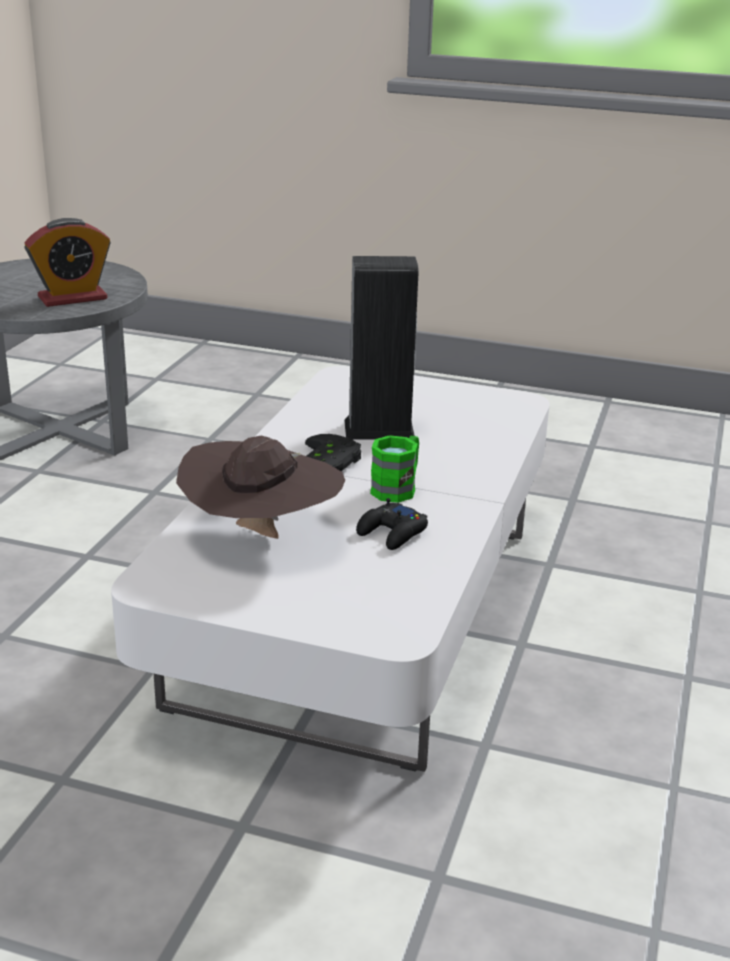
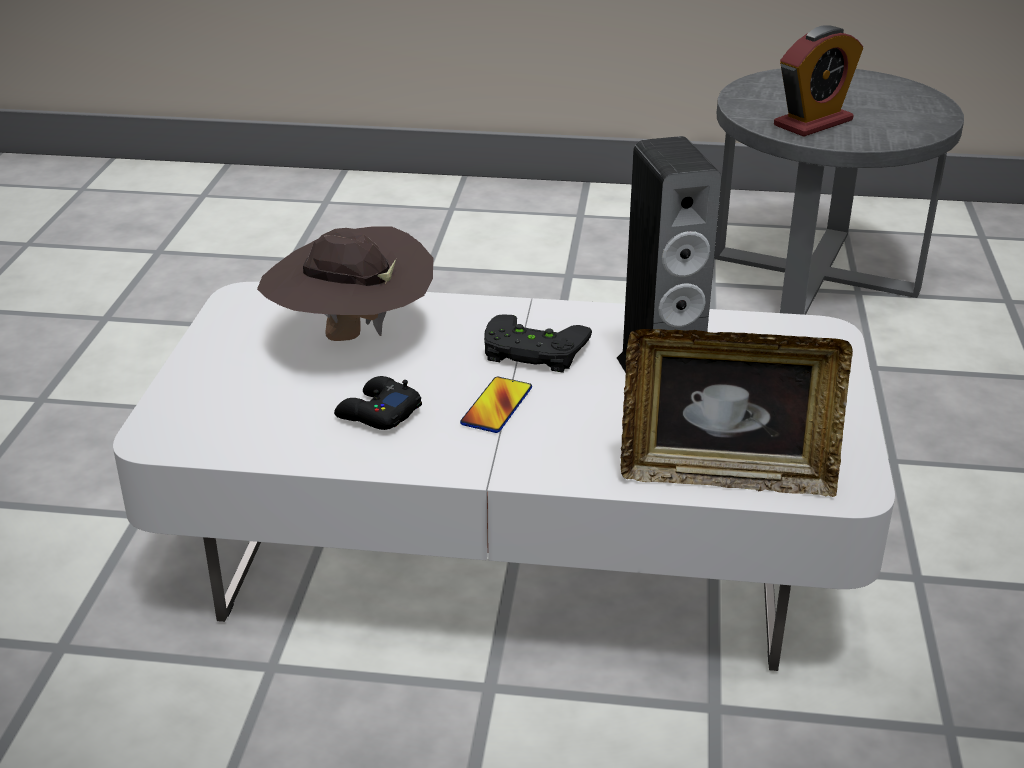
camera: 80 degrees right, 5 degrees up
(72, 298) = (813, 123): alarm clock -> alarm clock turned 90 degrees counterclockwise
(398, 487) = (497, 406): green mug -> phone
(503, 429) = (726, 476): none -> picture frame

